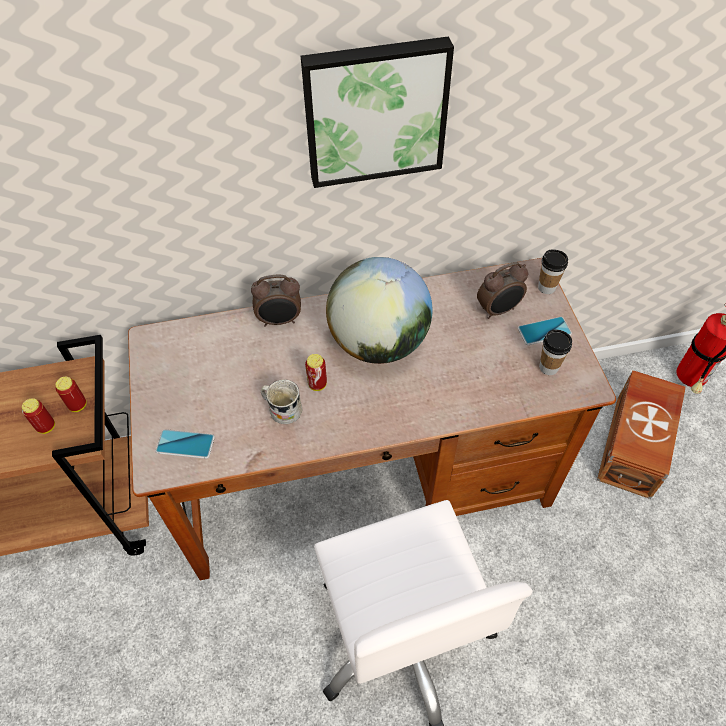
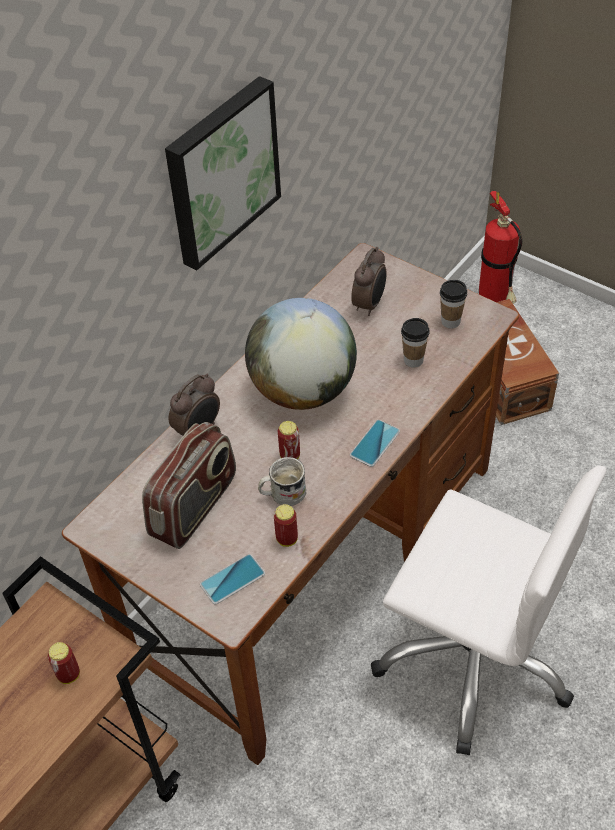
camera: 40 degrees left, 5 degrees down
(78, 405) = (78, 635): can -> can (287, 539)
(219, 373) = (195, 507): none -> radio
(544, 331) = (420, 298): phone -> phone (375, 443)
(546, 287) = (387, 264): cup -> cup (413, 360)

